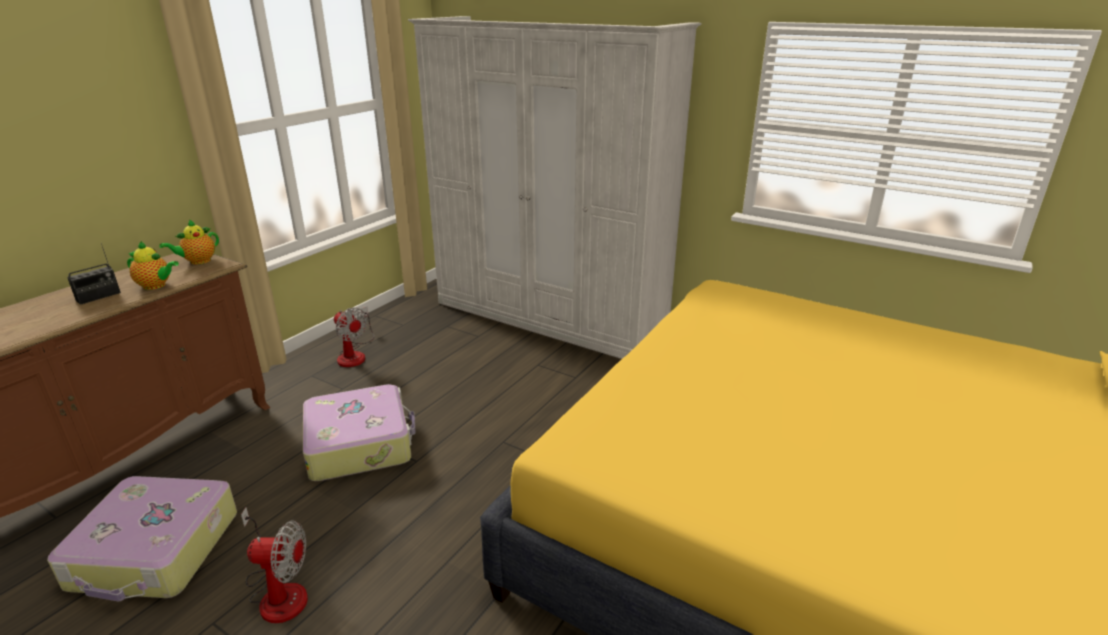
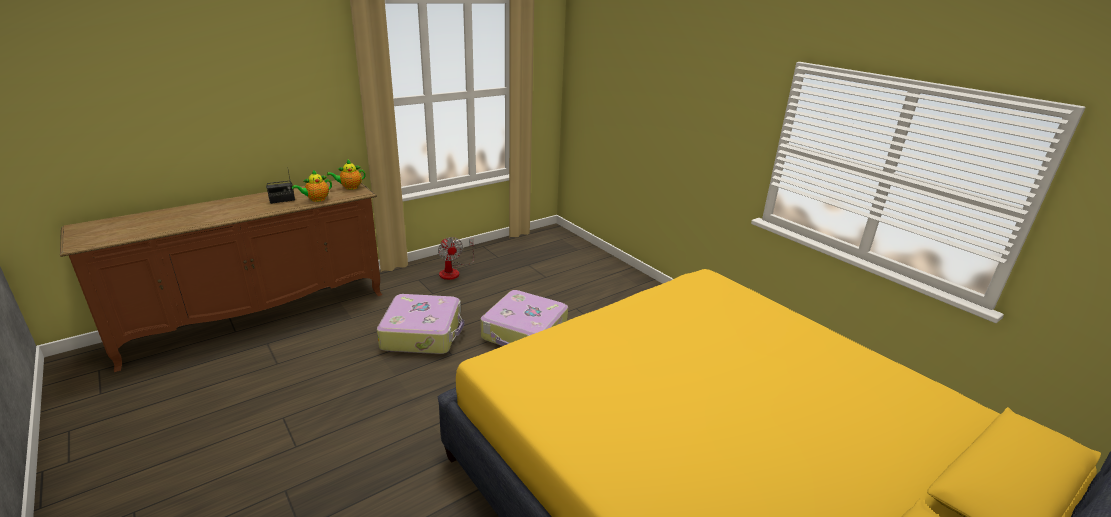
camera: 20 degrees right, 0 degrees up
(156, 286) = (316, 199): teapot -> teapot turned 105 degrees clockwise
(156, 551) = (275, 366): suitcase -> suitcase (525, 333)
(279, 591) = (326, 411): fan -> none
(549, 317) = (607, 274): white wardrobe -> none

